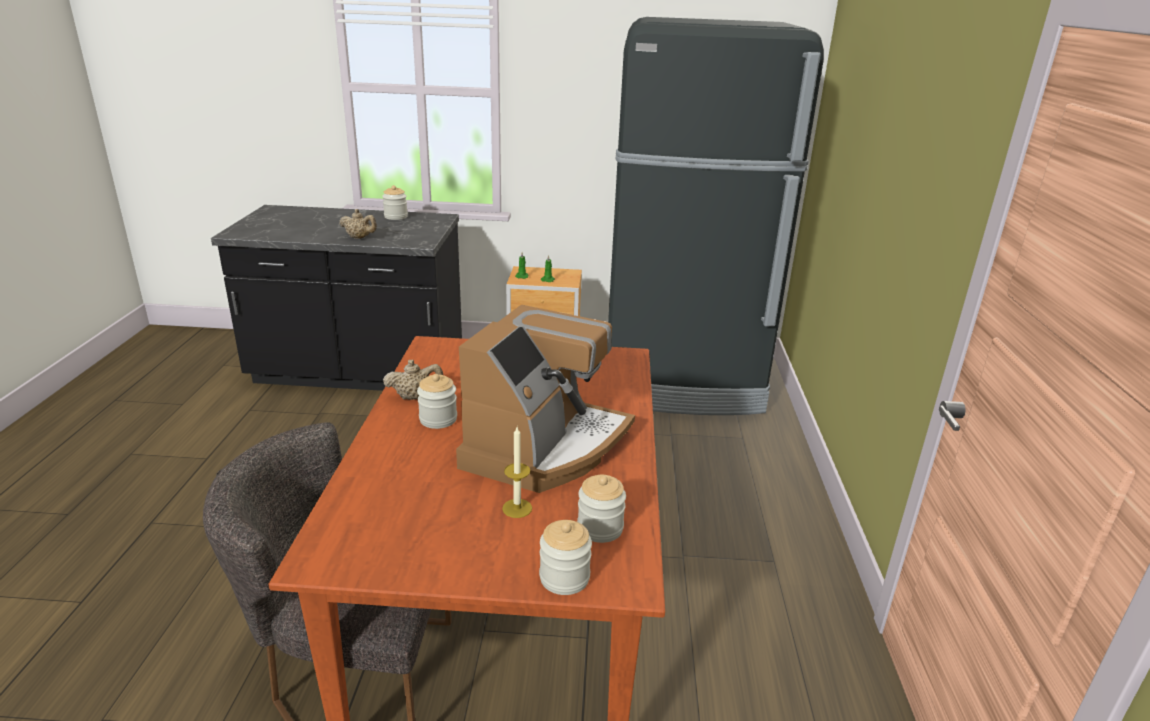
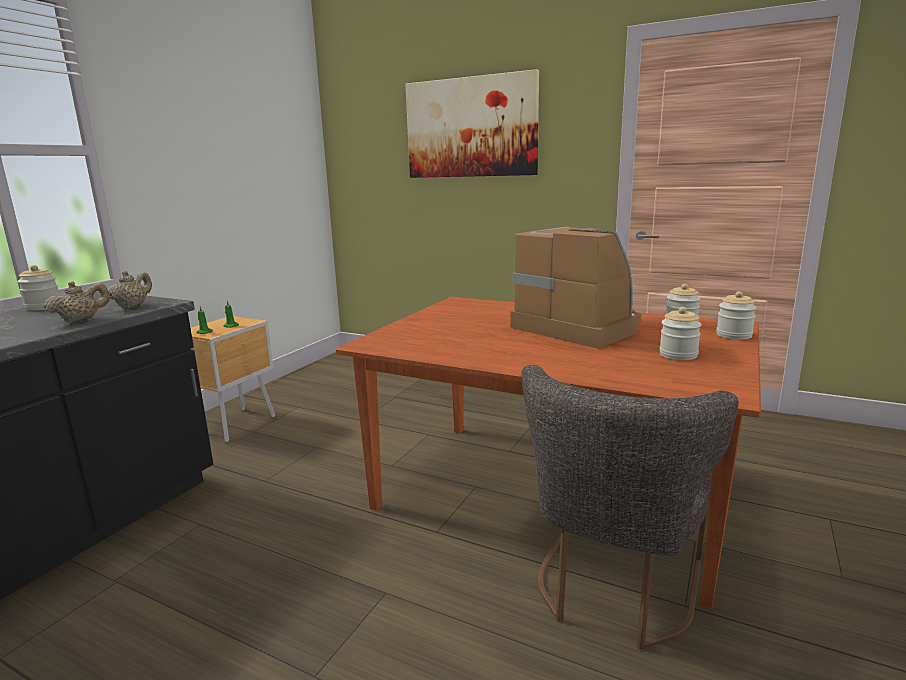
camera: 65 degrees left, 10 degrees down
(414, 397) = (468, 353): beige teapot -> beige teapot (133, 306)
(438, 419) = (516, 349): jar -> jar (678, 355)
(517, 508) = (656, 338): candle -> none
(682, 383) = (334, 379): black fridge -> none
(892, 121) = (470, 128): none -> picture

